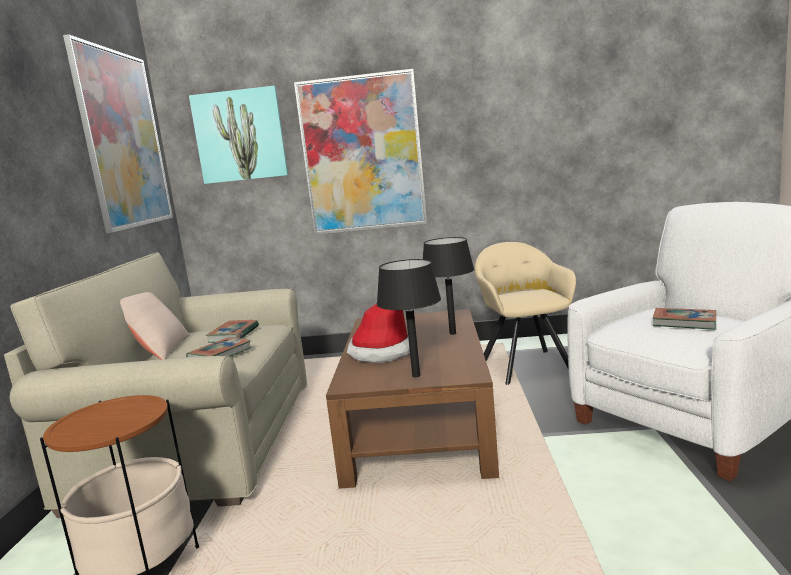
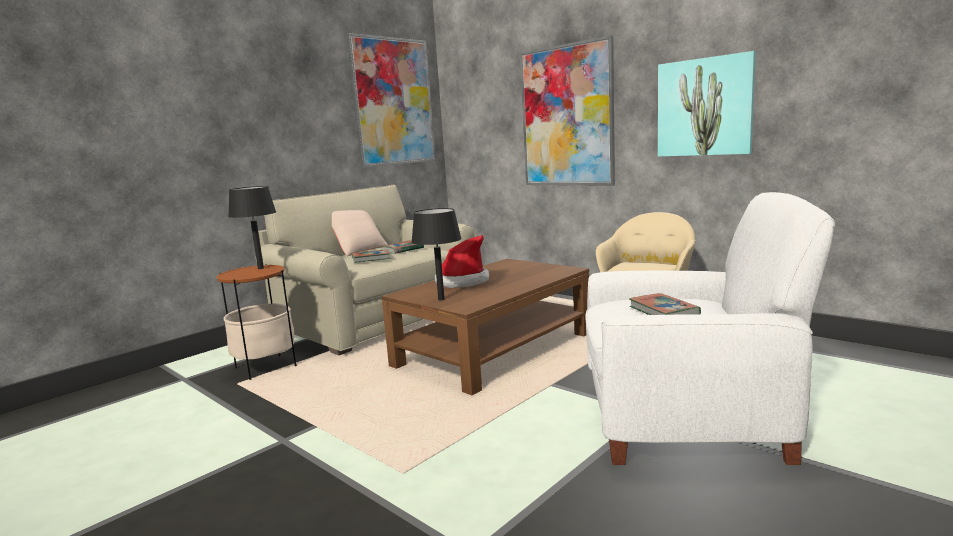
camera: 40 degrees right, 0 degrees up
(240, 135) = (484, 98): picture -> picture (704, 107)
(453, 333) = (529, 281): black table lamp -> black table lamp (261, 268)

